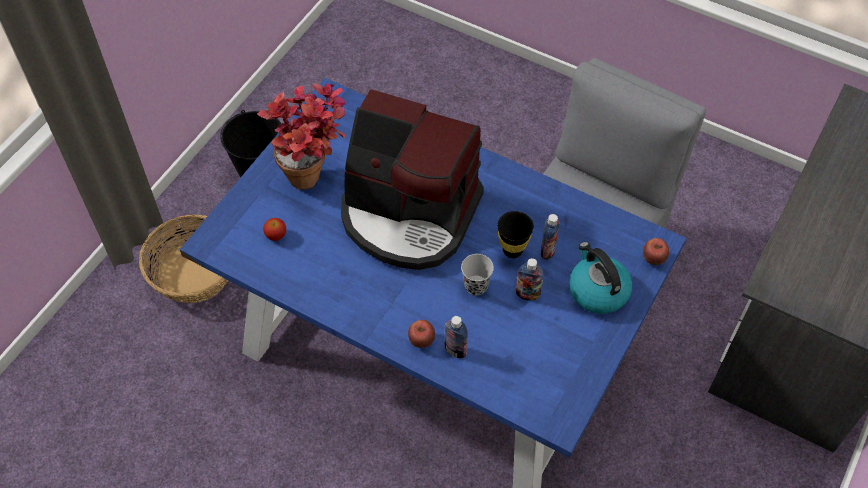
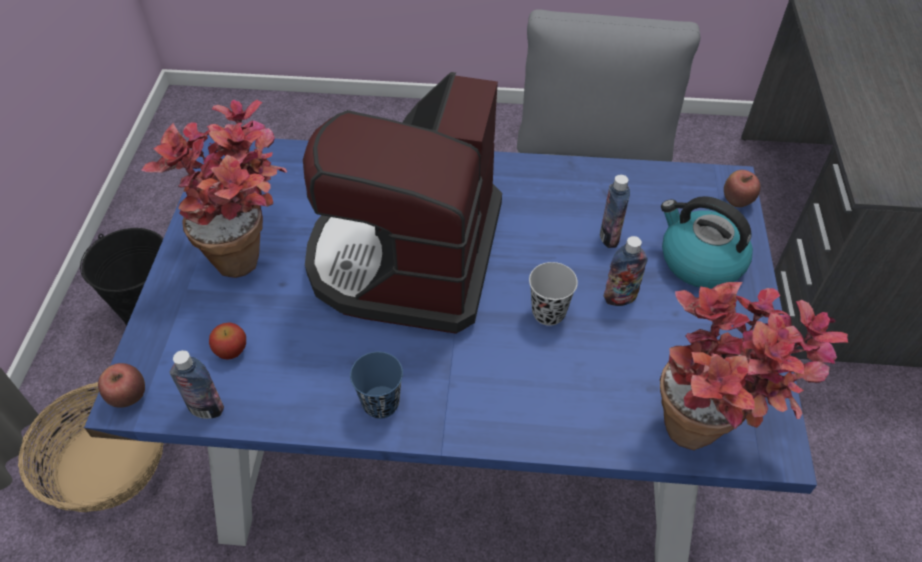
camera: 25 degrees left, 5 degrees down
(345, 301) = (381, 403): none -> blue cup
(409, 215) = (408, 256): coffee machine -> coffee machine turned 105 degrees clockwise
(421, 341) = (521, 415): apple -> apple (129, 397)
(455, 350) = (574, 409): bottle -> bottle (206, 409)
(512, 250) = (566, 252): black cup -> none
(528, 396) = (710, 431): none -> potted plant

